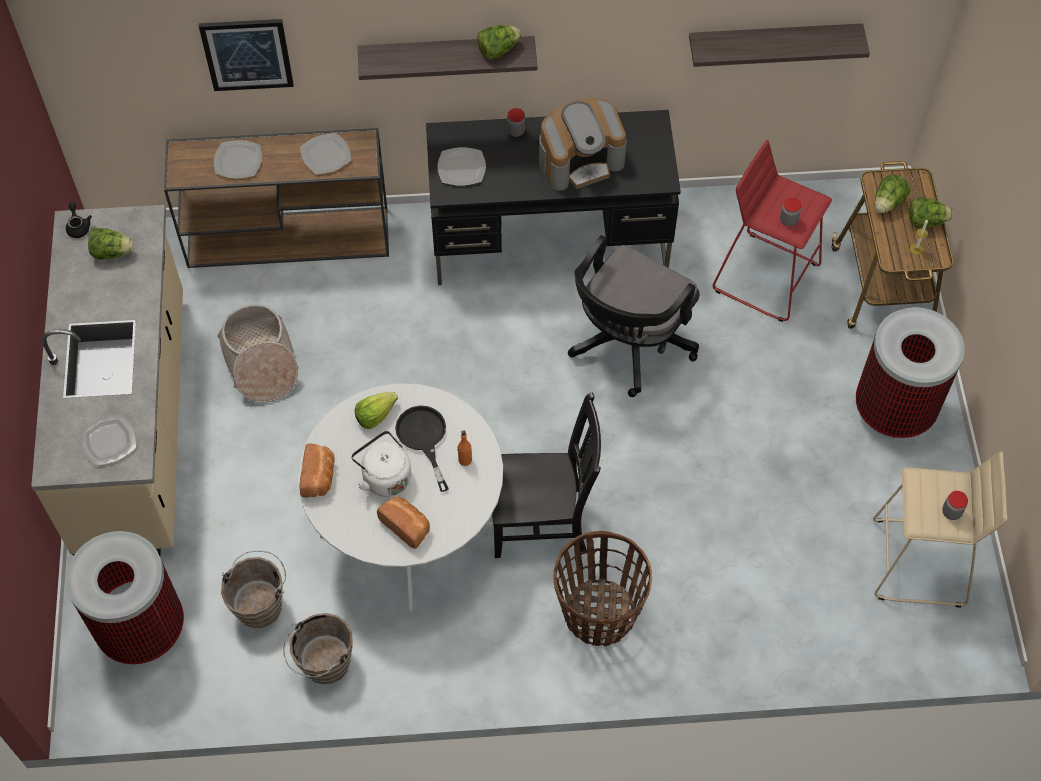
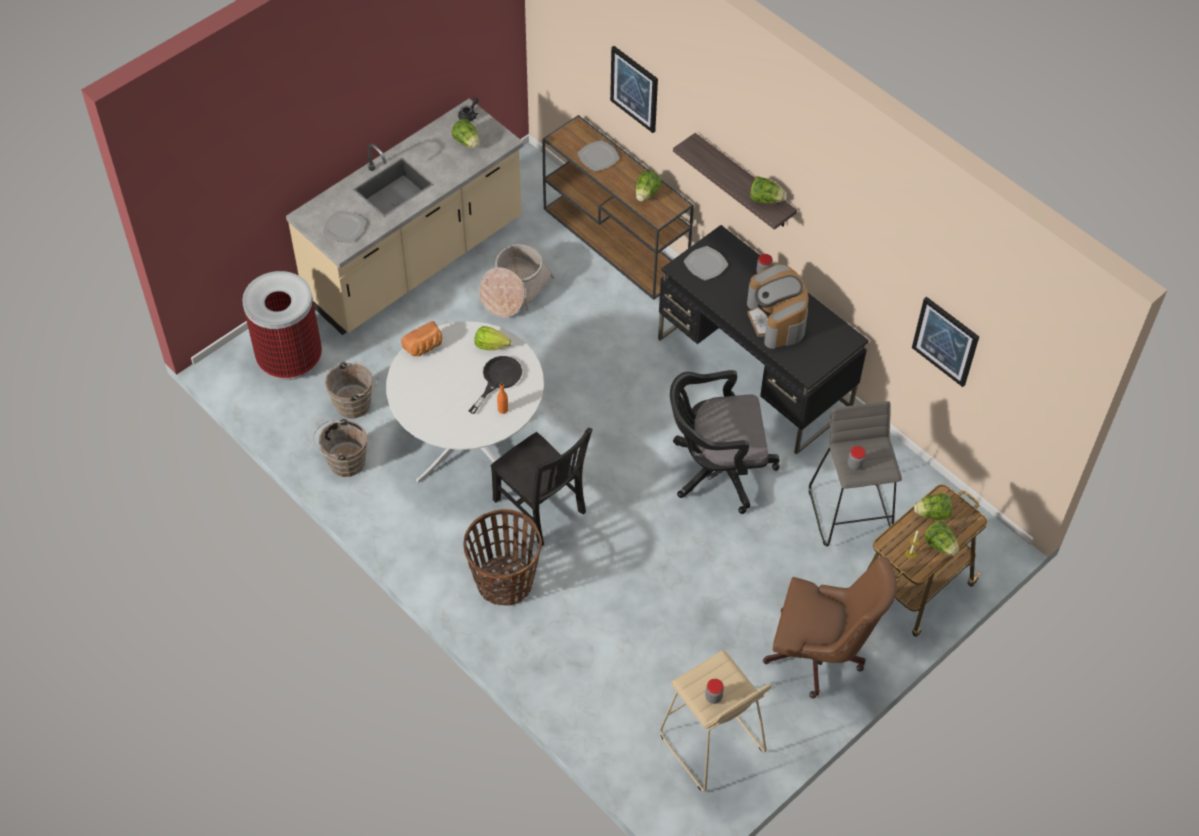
camera: 50 degrees right, 5 degrees down
(326, 155) = (646, 194): plate -> lettuce
(384, 476) = (454, 377): white kettle -> none
(406, 525) = (431, 410): bread -> none
(580, 160) = (776, 320): coffee machine -> coffee machine turned 45 degrees clockwise
(766, 276) = (851, 513): red stool -> grey stool
(773, 42) = (945, 341): shelf -> picture
(894, 409) = (820, 656): trash can -> brown office chair

